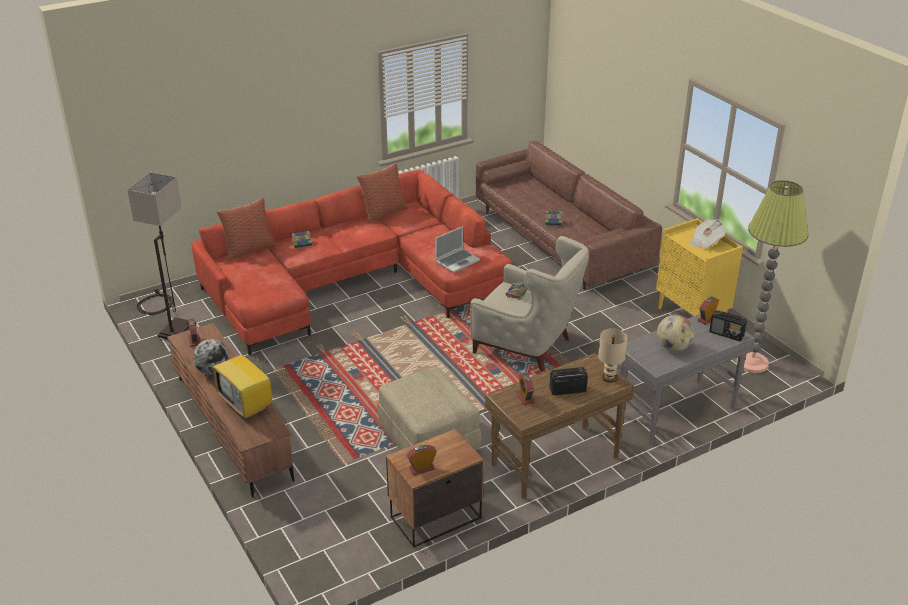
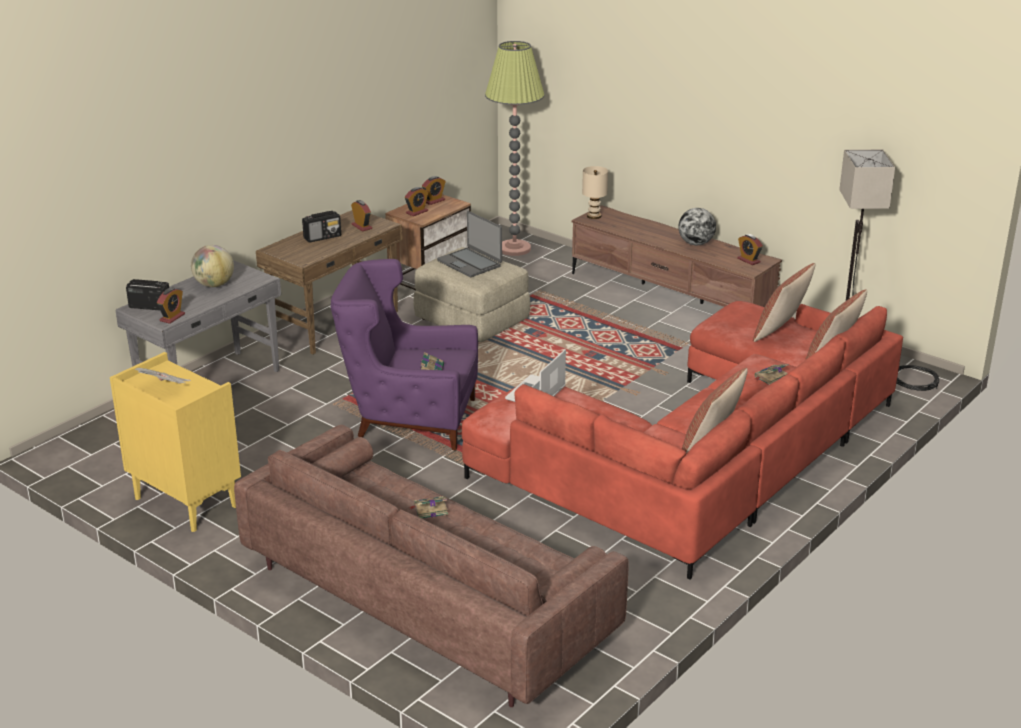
camera: 160 degrees right, 5 degrees down
(247, 405) = (632, 228): television -> none
(253, 276) = (780, 332): none -> pillow
(428, 396) = (470, 263): none -> laptop
(450, 452) = (417, 212): none -> alarm clock
(527, 346) = (410, 419): beige armchair -> purple armchair
(609, 377) = (282, 252): beige table lamp -> beige table lamp (594, 216)
(752, 363) = (104, 455): floor lamp -> floor lamp (514, 249)

